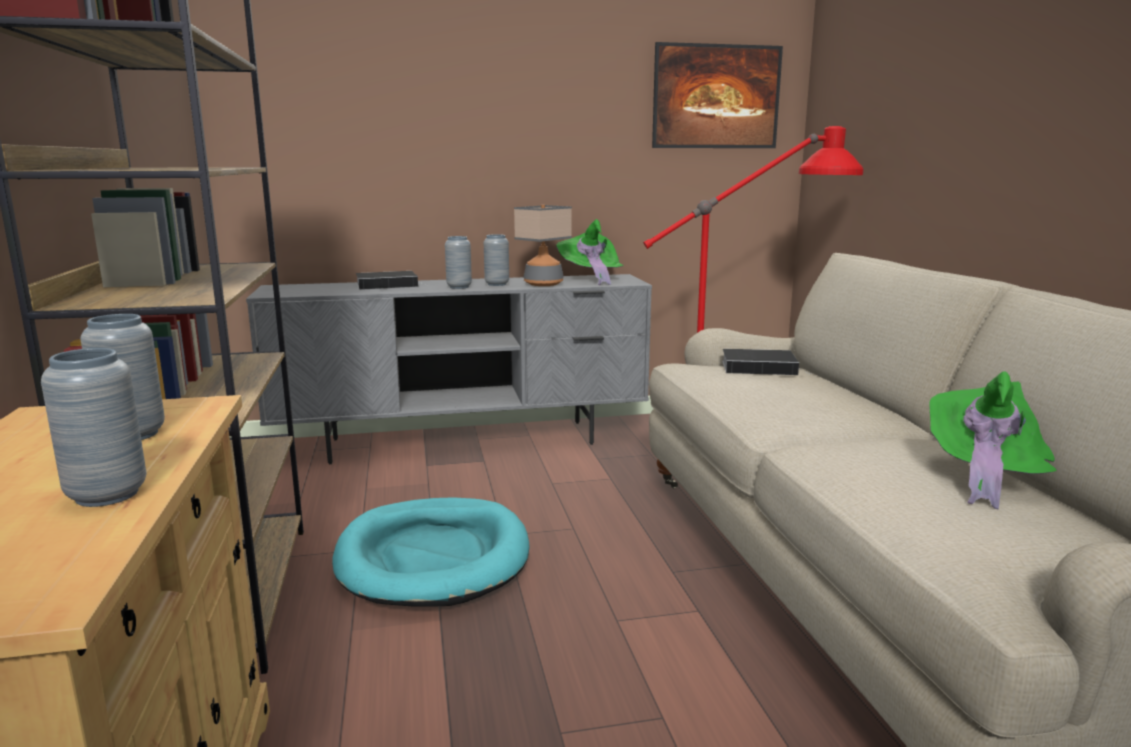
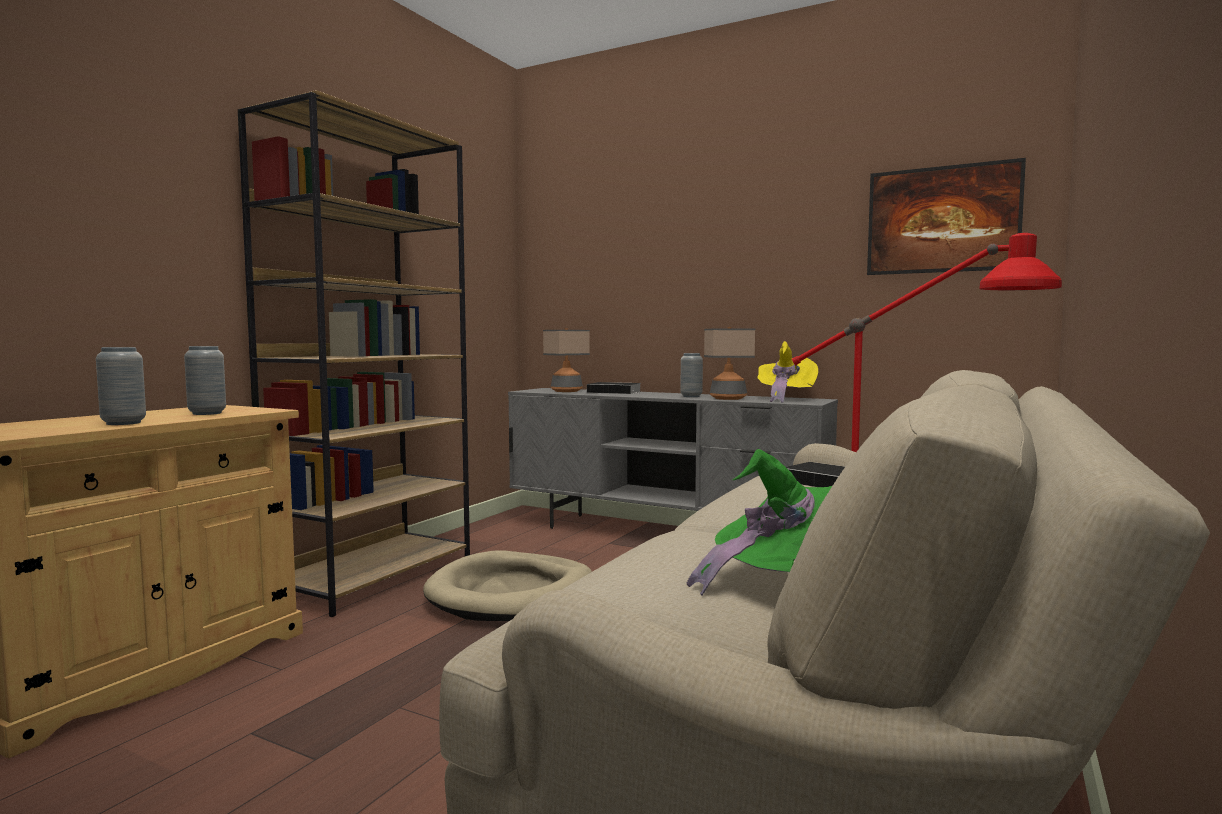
camera: 40 degrees right, 10 degrees down
(323, 289) = (566, 391): none -> table lamp
(433, 557) = (512, 594): turquoise dog bed -> beige dog bed
(459, 287) = (657, 395): grey vase -> none
(590, 278) = (785, 398): green hat -> yellow hat

